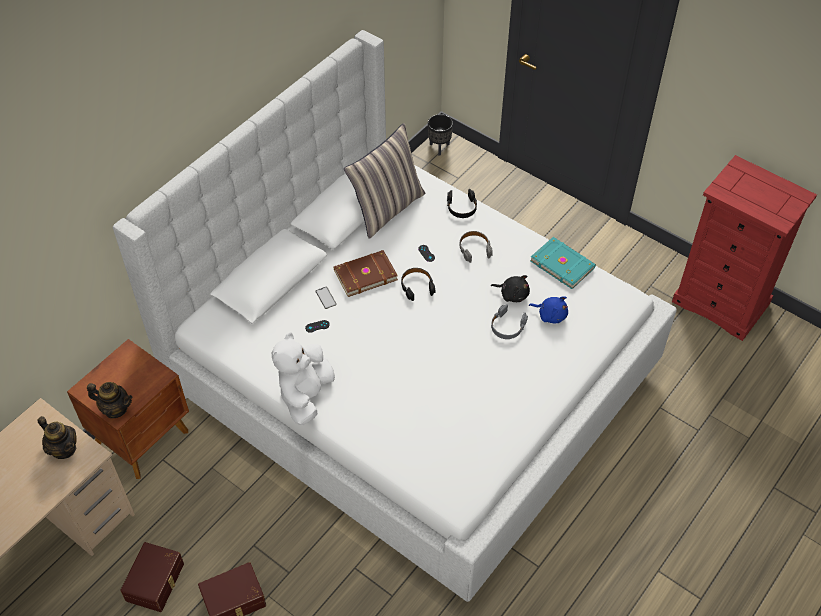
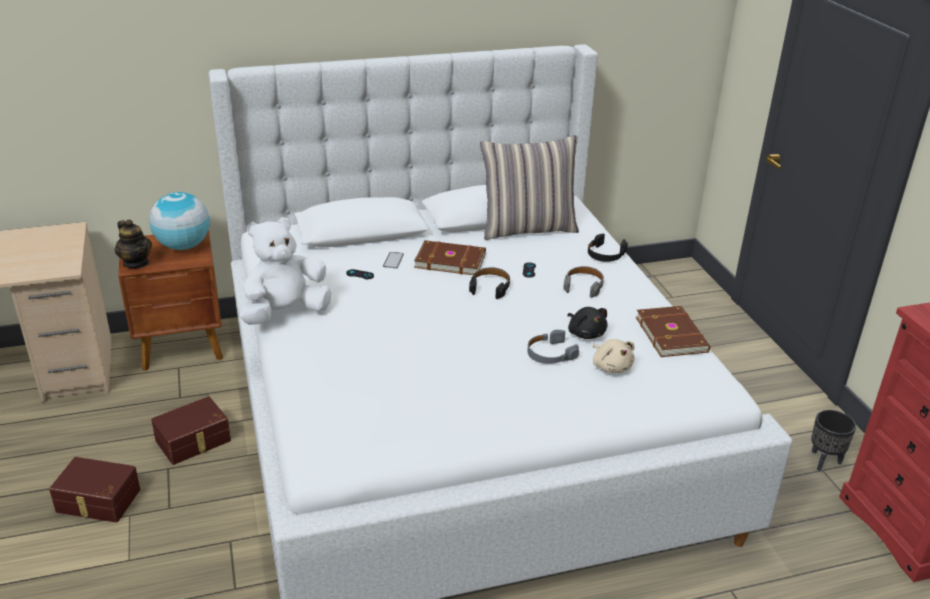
camera: 35 degrees right, 20 degrees down
(64, 449) = (53, 256): teapot -> none
(132, 369) = (184, 246): none -> globe
(156, 582) = (60, 449): brown storage box -> brown storage box (194, 441)
(440, 147) = (675, 270): black planter -> black planter (824, 461)
(550, 315) = (611, 366): blue plush toy -> beige plush toy
(562, 263) = (672, 334): turquoise book -> brown book

